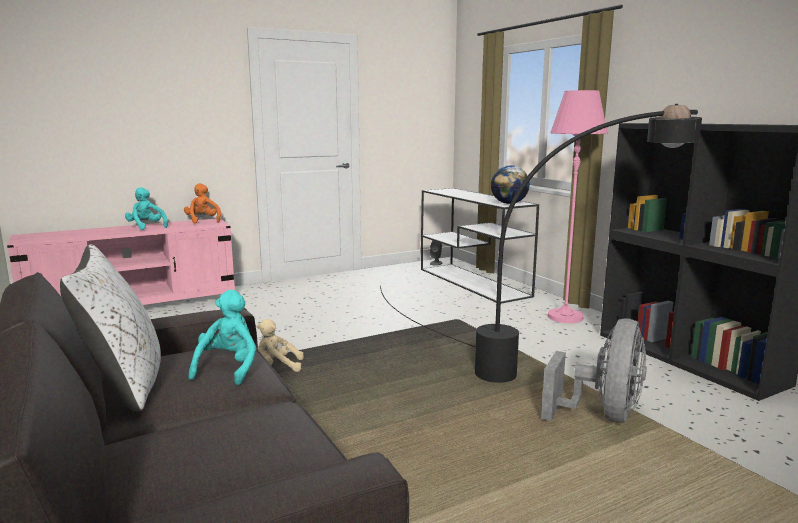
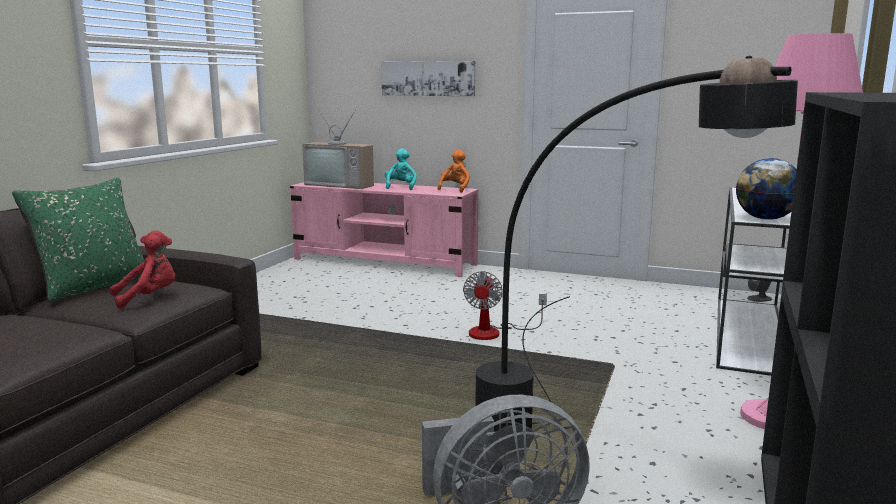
camera: 50 degrees right, 0 degrees up
(72, 234) = (342, 184): none -> television
(124, 385) = (94, 287): white pillow -> green pillow
(154, 115) = (428, 78): none -> picture
(228, 368) = (149, 298): turquoise plush toy -> red plush toy
(277, 367) = (358, 340): beige plush toy -> none
(354, 326) = (494, 332): none -> fan

